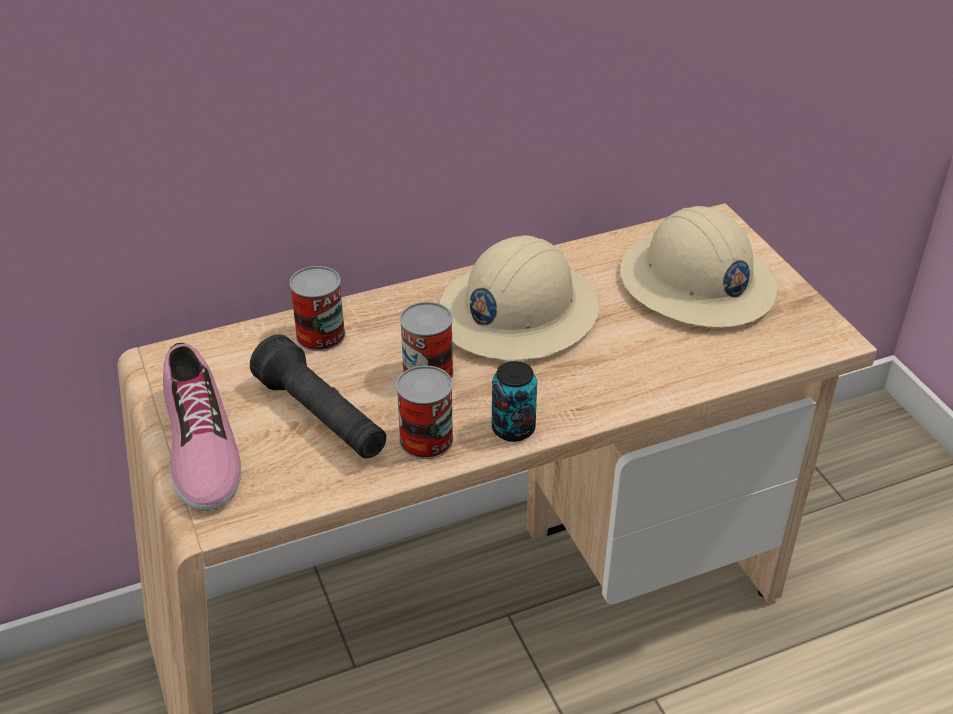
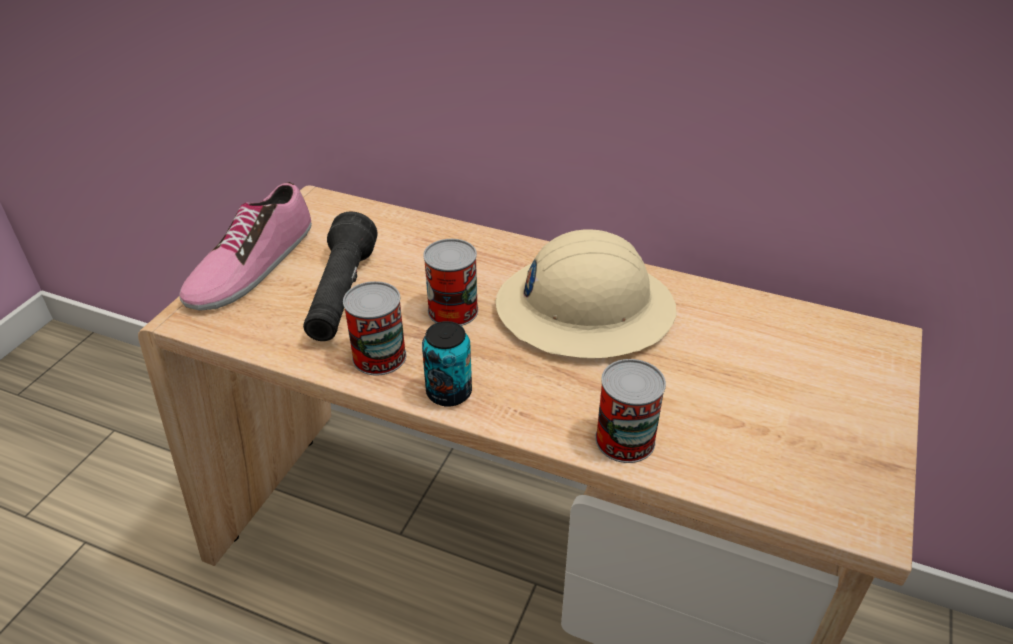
camera: 45 degrees right, 0 degrees up
(320, 335) = (424, 241): can -> can (625, 440)
(696, 283) = (784, 380): beige hard hat -> none

